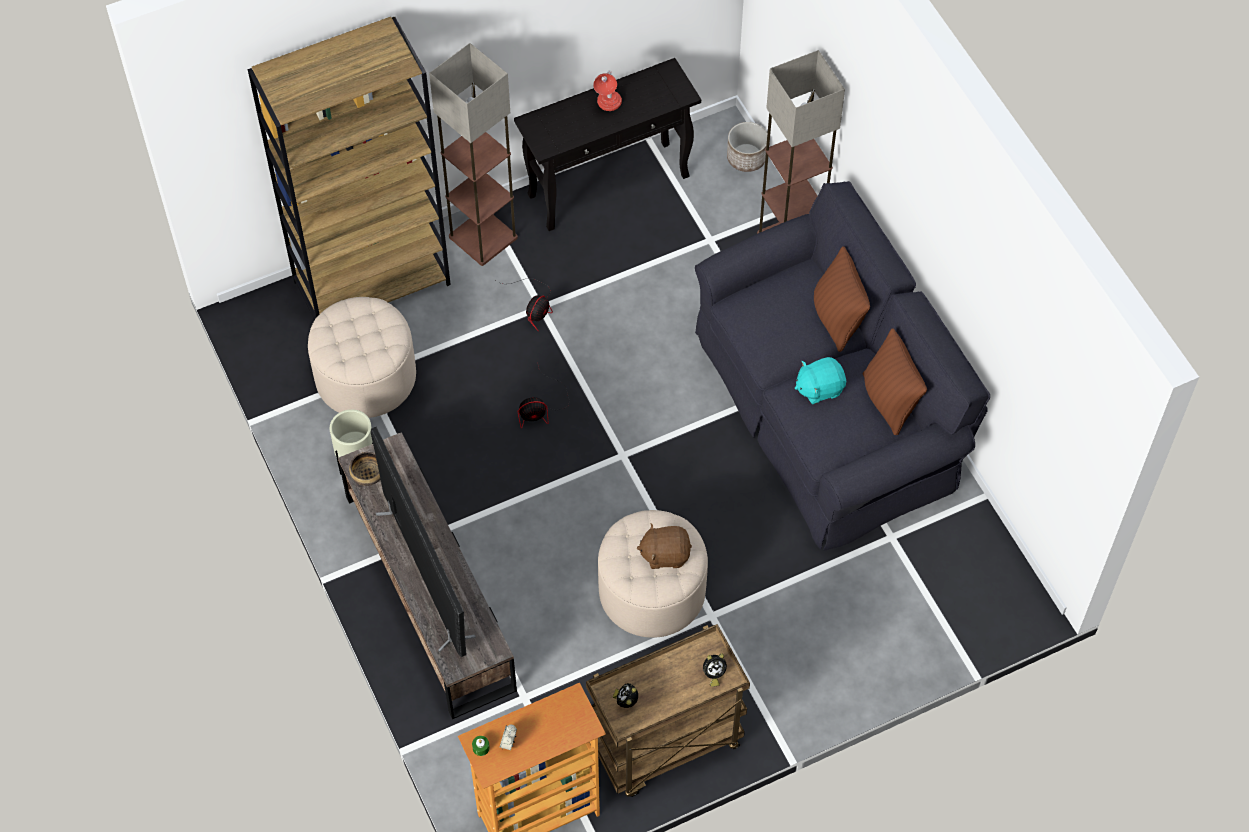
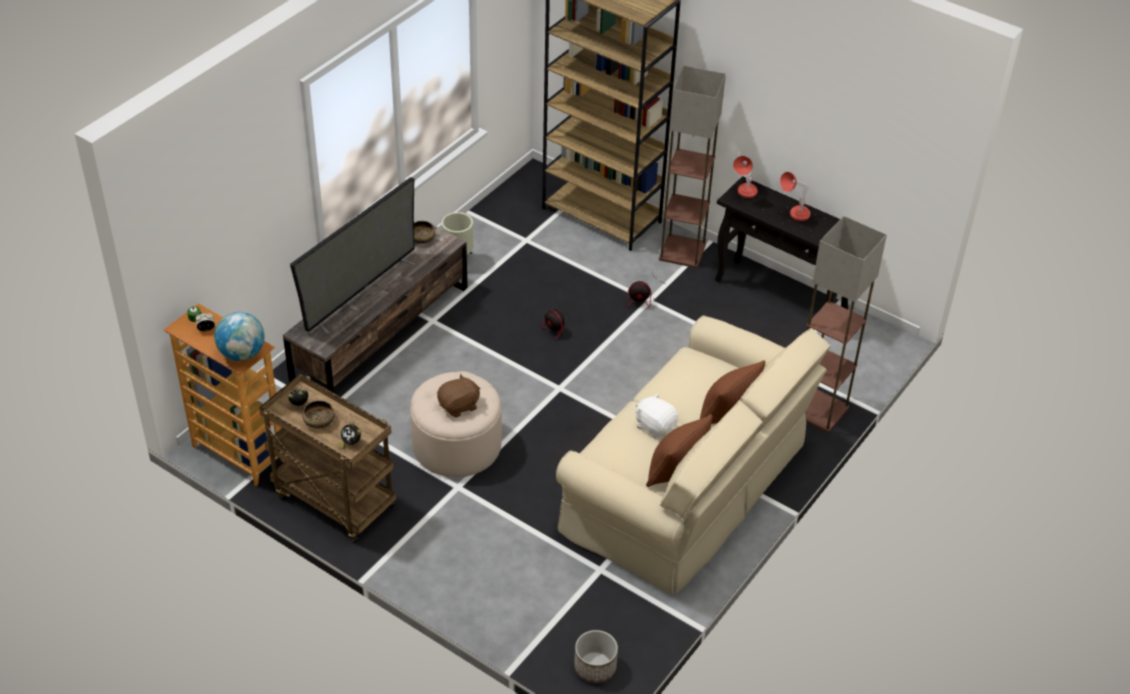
camera: 60 degrees right, 15 degrees down
(366, 376) = (526, 240): beige ottoman -> none
(547, 133) = (744, 195): none -> red table lamp
(573, 720) = (242, 354): none -> globe
(663, 692) = (319, 421): none -> bowl
(665, 554) = (459, 406): brown plush toy -> brown plush toy turned 90 degrees clockwise
(746, 157) = (874, 358): planter -> planter (595, 667)
(819, 388) = (655, 426): turquoise plush toy -> white plush toy
(829, 409) = (688, 488): black sofa -> beige sofa

